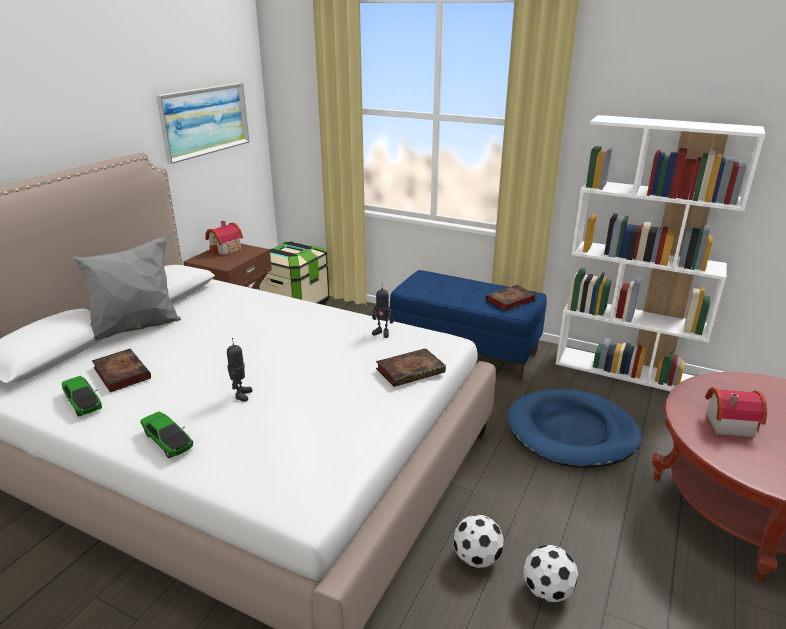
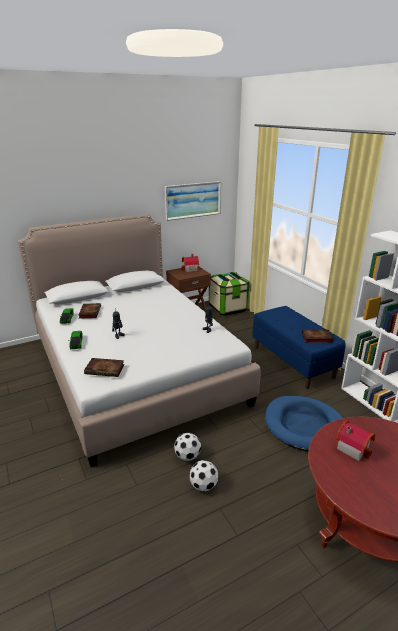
camera: 35 degrees right, 0 degrees up
(137, 329) = (114, 296): grey pillow -> none
(411, 370) = (198, 351): book -> book (106, 369)

